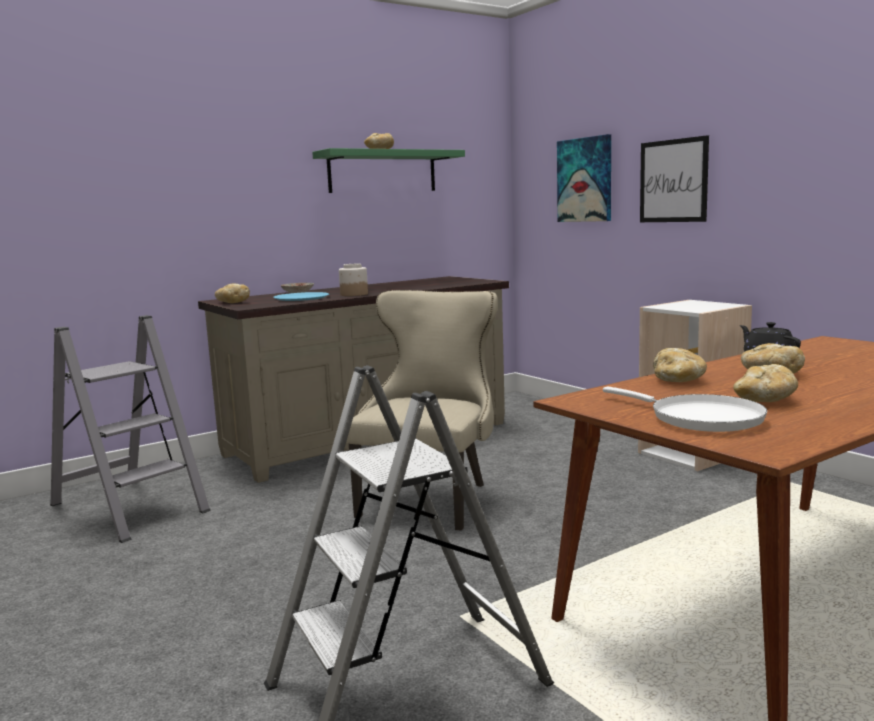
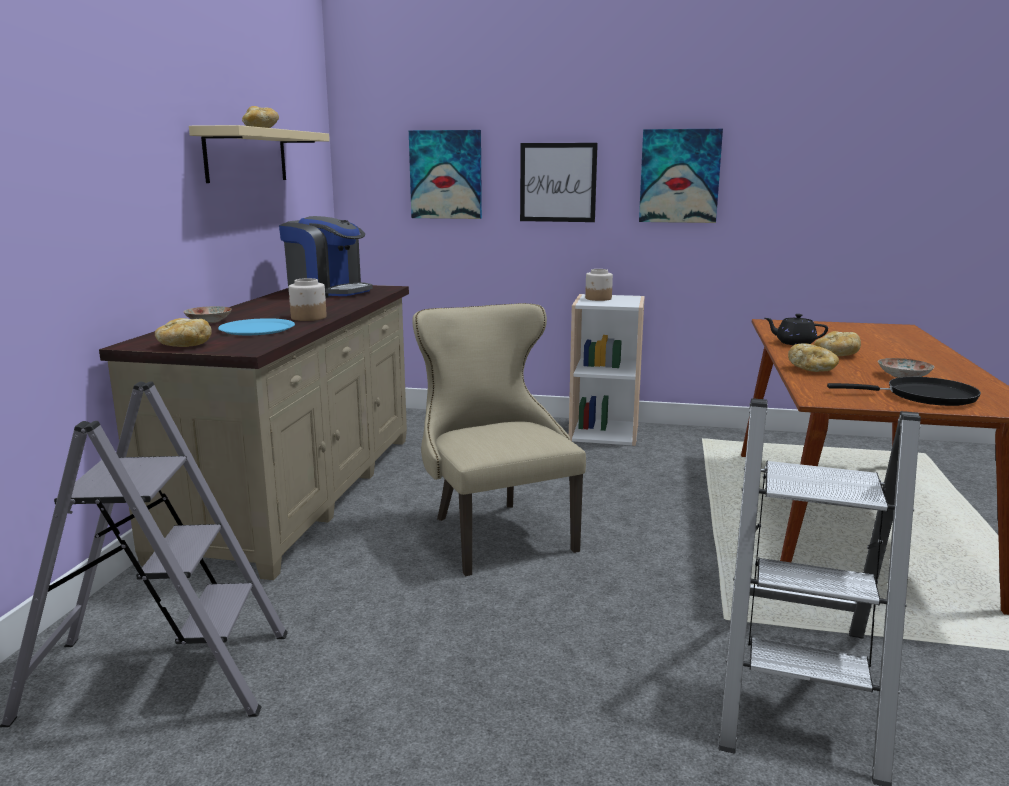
camera: 45 degrees left, 5 degrees up
(382, 172) = (246, 156): green shelf -> beige shelf
(436, 282) = (327, 292): none -> coffee machine
(689, 304) = (598, 298): none -> jar
(699, 418) = (924, 396): white frying pan -> black frying pan
(764, 401) = (904, 376): bread -> plate
(792, 164) = (679, 176): none -> picture

